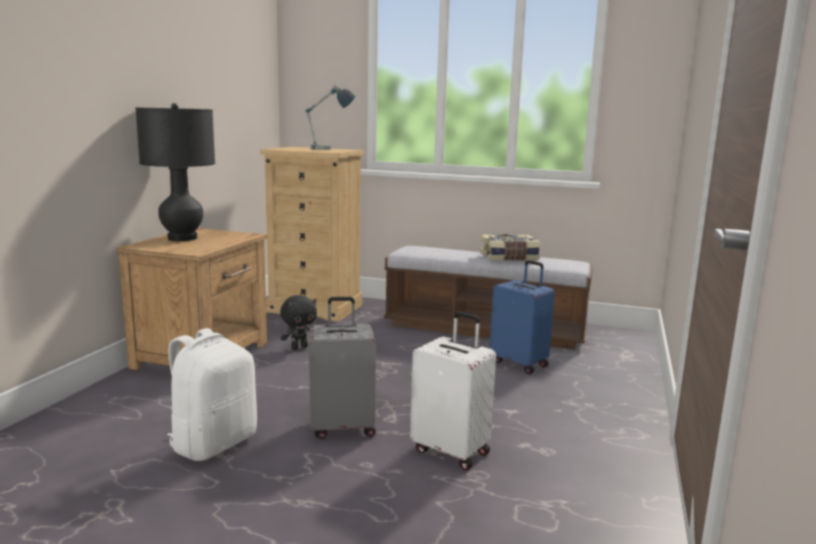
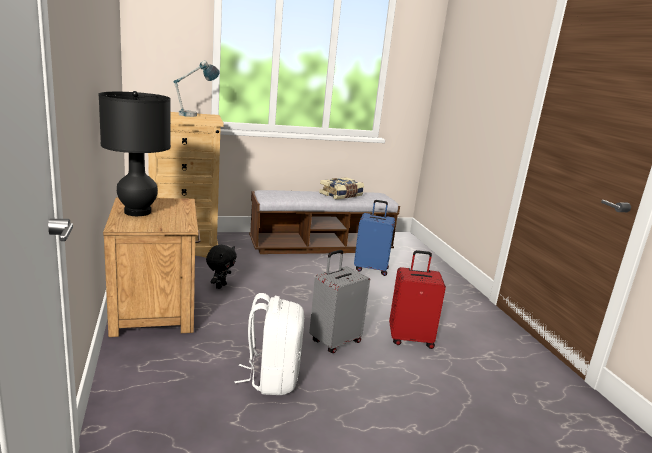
camera: 35 degrees left, 5 degrees up
(452, 451) = (410, 339): white suitcase -> red suitcase

